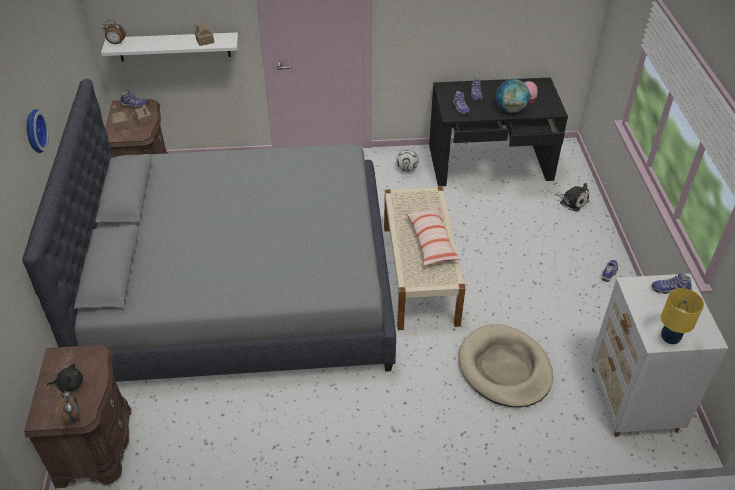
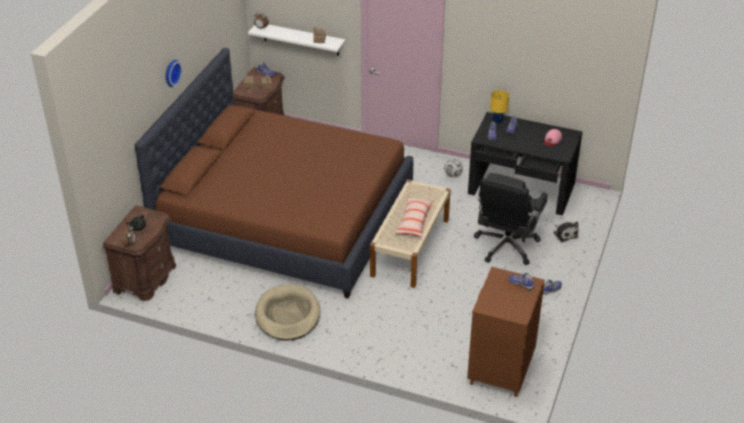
camera: 25 degrees right, 5 degrees down
(241, 284) = (284, 217): grey bed -> brown bed
(504, 369) = (425, 322): beige dog bed -> beige dog bed (288, 315)
(510, 109) = (529, 146): globe -> none
(523, 235) = (506, 245): none -> black office chair
(634, 400) = (500, 369): white dresser -> brown dresser
(668, 338) = (493, 308): yellow table lamp -> yellow table lamp (497, 121)

